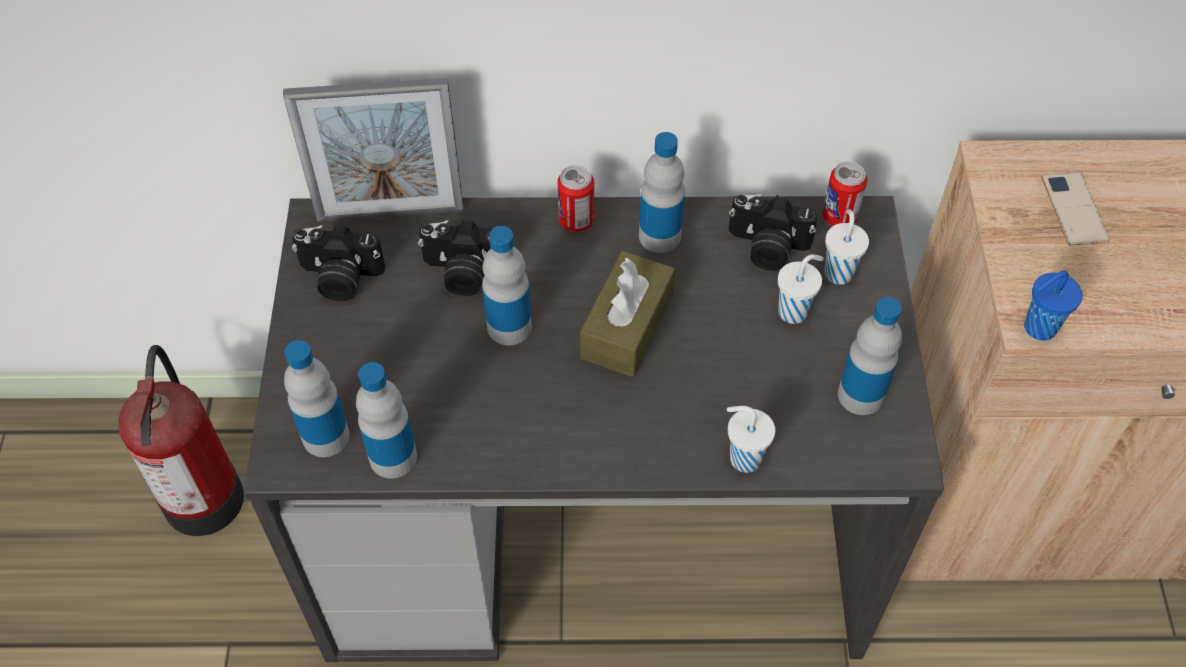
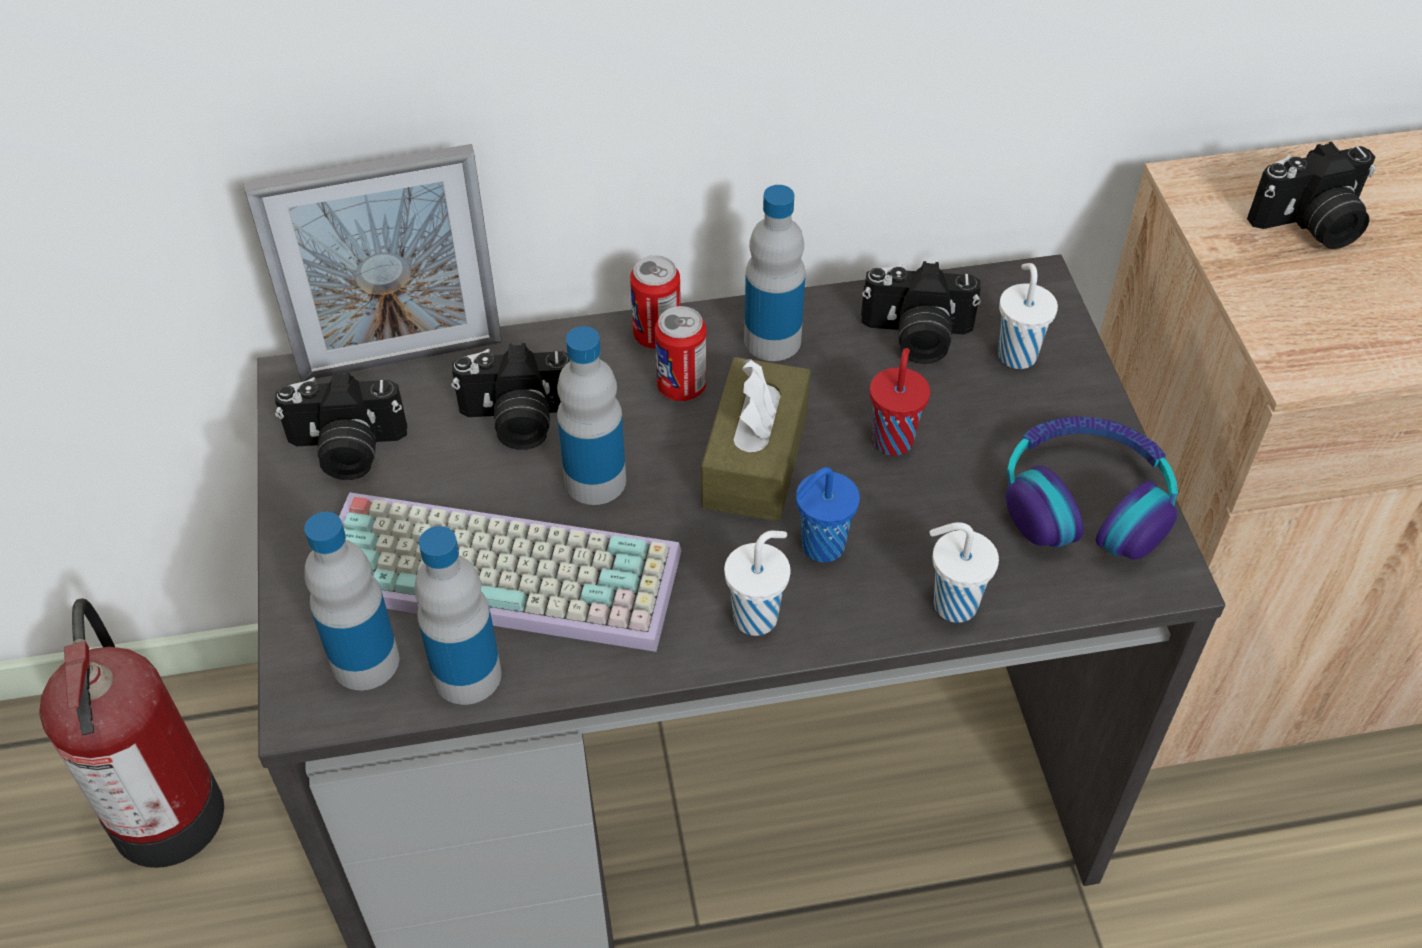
camera: 10 degrees left, 5 degrees down
(433, 383) = (504, 568): none -> keyboard
(730, 325) = (893, 438): none -> red cup
(794, 311) = (972, 409): white cup -> white cup (757, 616)
(839, 217) = (999, 287): can -> can (681, 387)
(860, 395) = (1085, 502): bottle -> headphones
(1037, 328) = (1310, 373): blue cup -> blue cup (820, 547)
(1074, 209) = (1311, 225): phone -> camera

